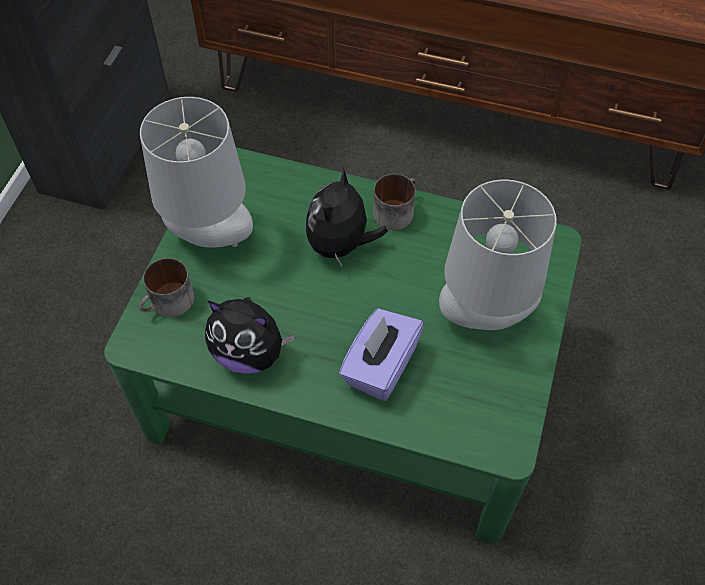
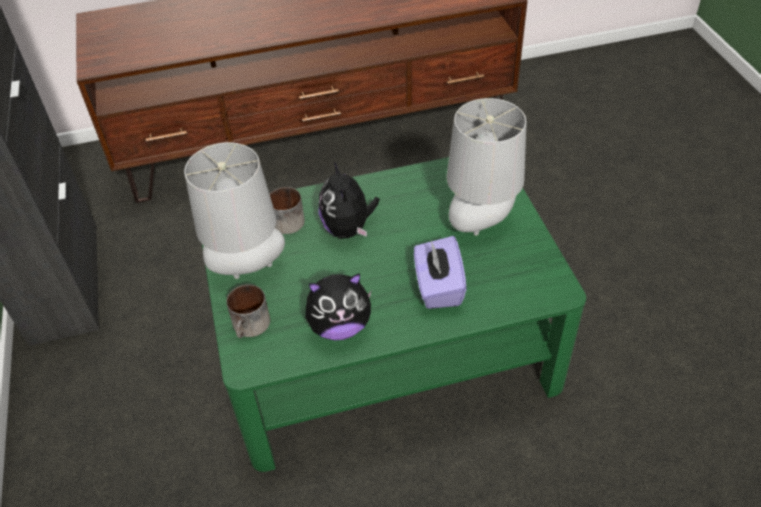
camera: 30 degrees left, 10 degrees down
(395, 210) = (368, 190): mug -> mug (287, 219)

